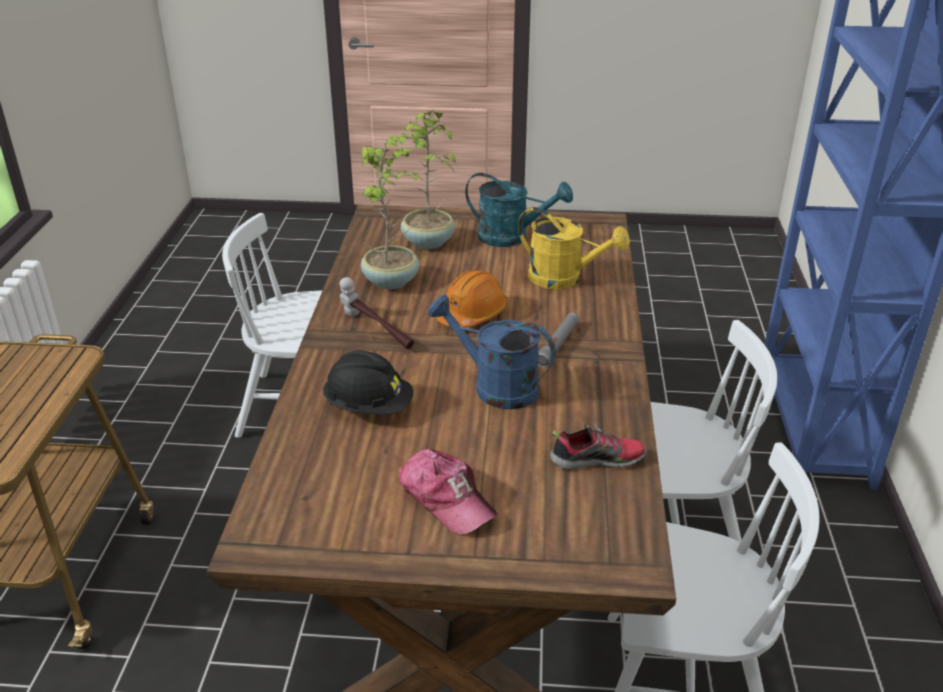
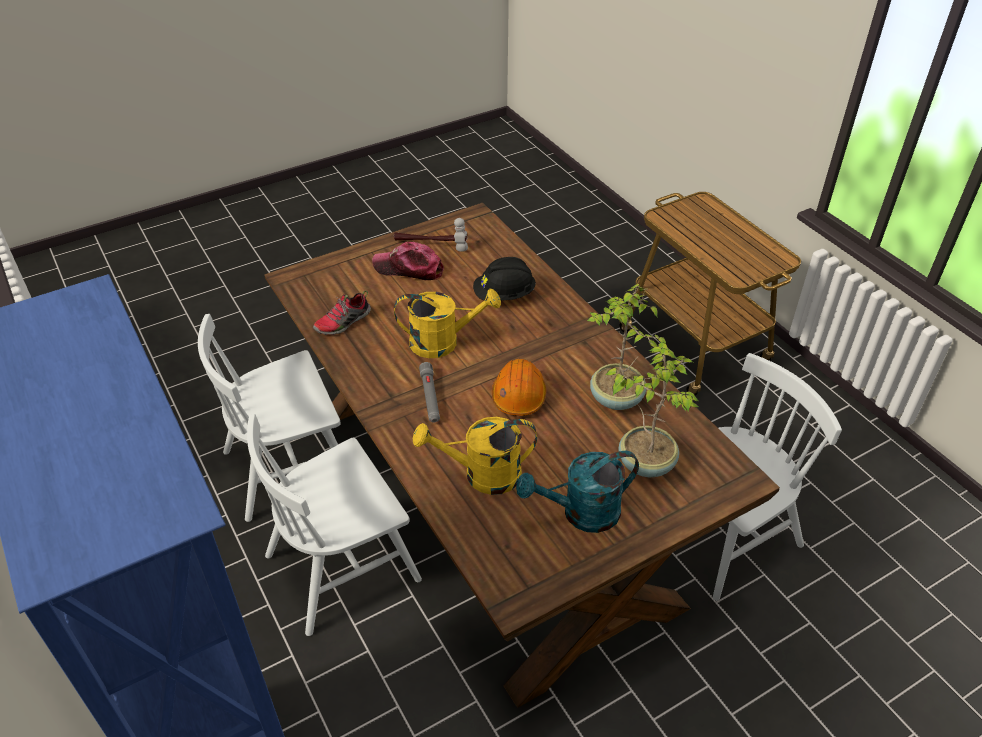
camera: 145 degrees right, 10 degrees up
(376, 331) = (566, 348): hammer -> hammer (431, 245)
(495, 386) = (443, 342): blue watering can -> yellow watering can

